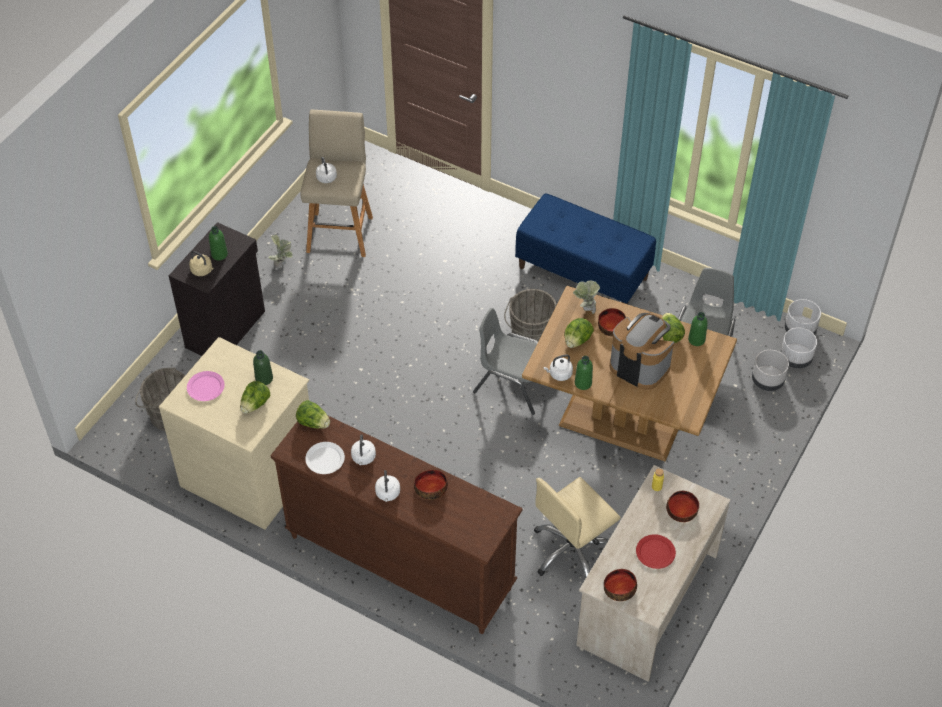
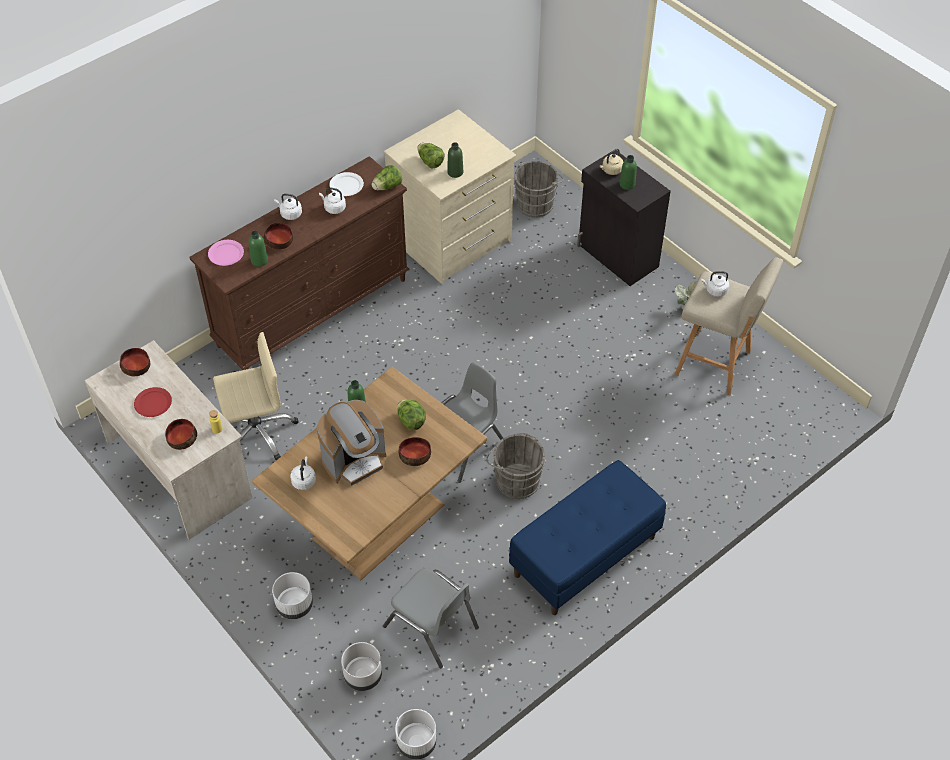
camera: 110 degrees right, 0 degrees up
(206, 387) = (464, 137): pink plate -> pink plate (226, 254)
(559, 374) = (377, 394): white kettle -> white kettle (304, 480)
(573, 551) = (257, 432): beige office chair -> beige office chair turned 90 degrees clockwise
(586, 310) = (446, 441): potted plant -> none
(669, 334) = (381, 501): lettuce -> none
(696, 340) = (363, 522): green bottle -> green bottle (259, 260)
(795, 359) = (379, 719): white planter -> white planter (294, 605)

